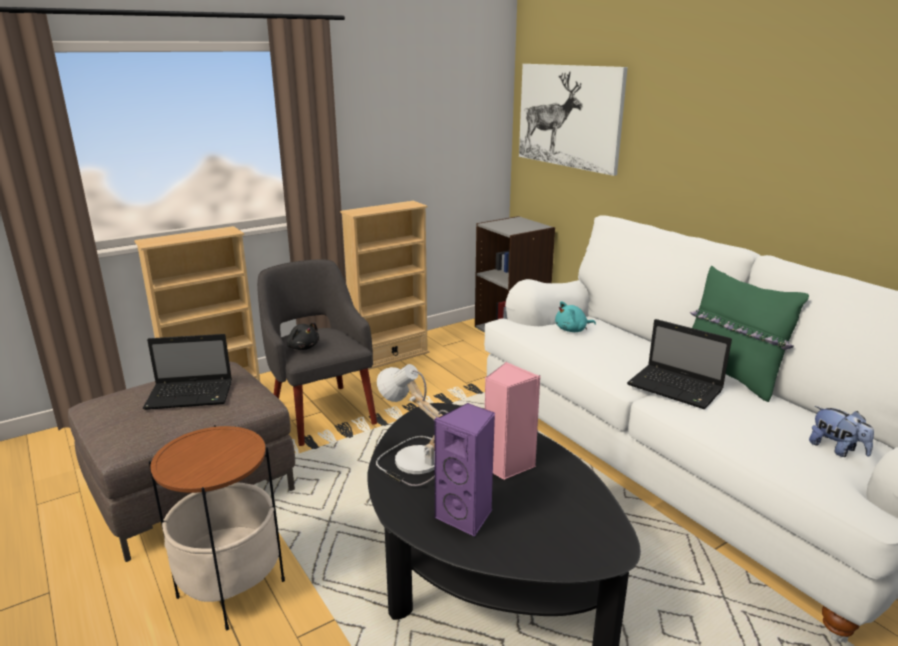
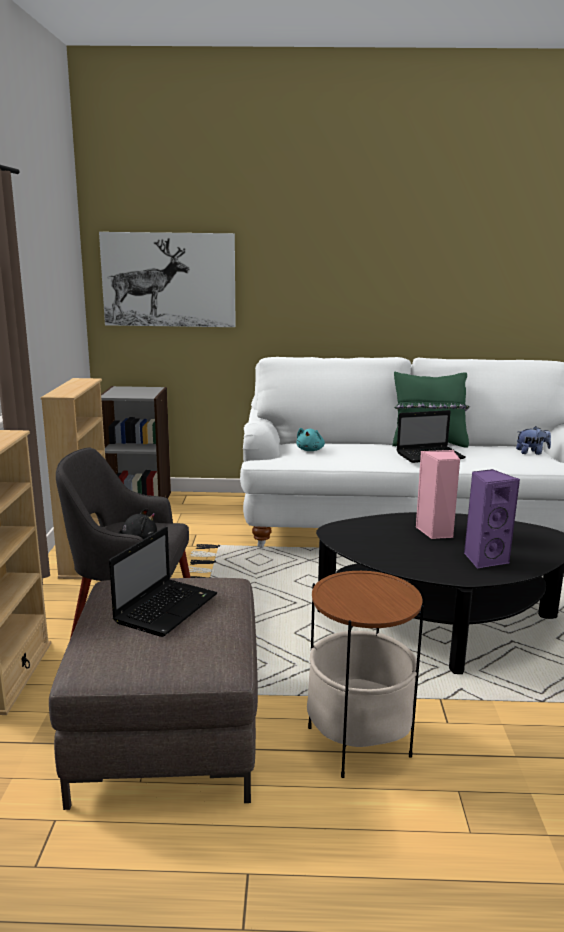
camera: 55 degrees left, 5 degrees down
(412, 461) = (397, 556): table lamp -> none

